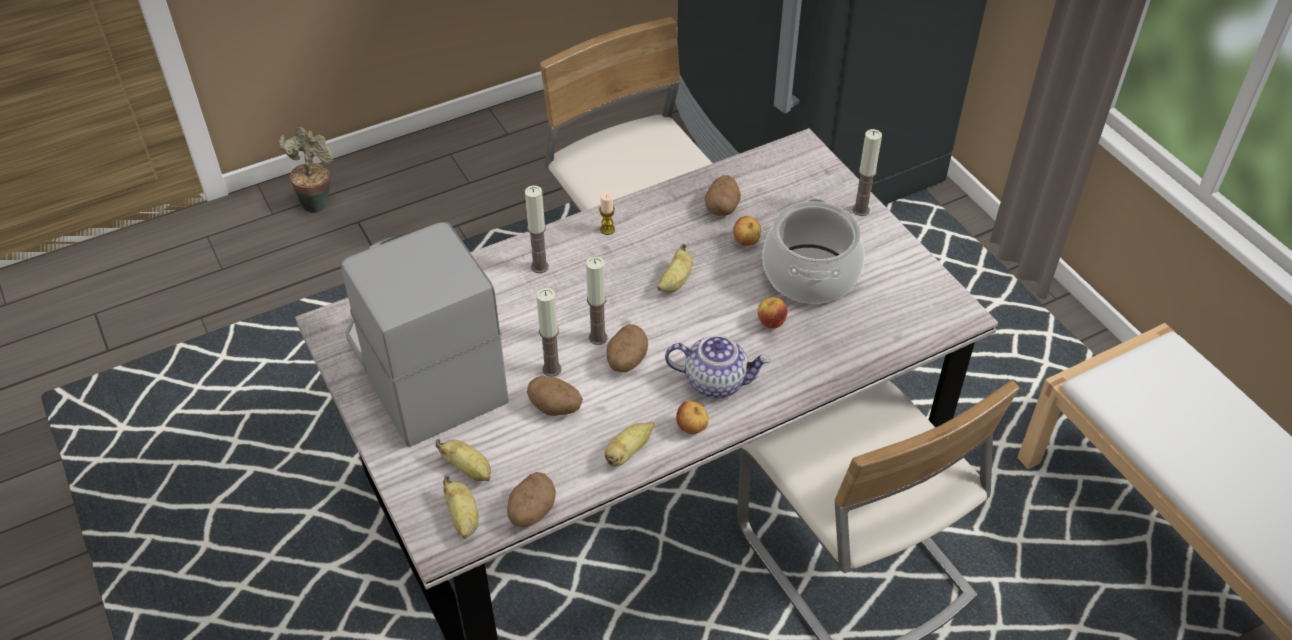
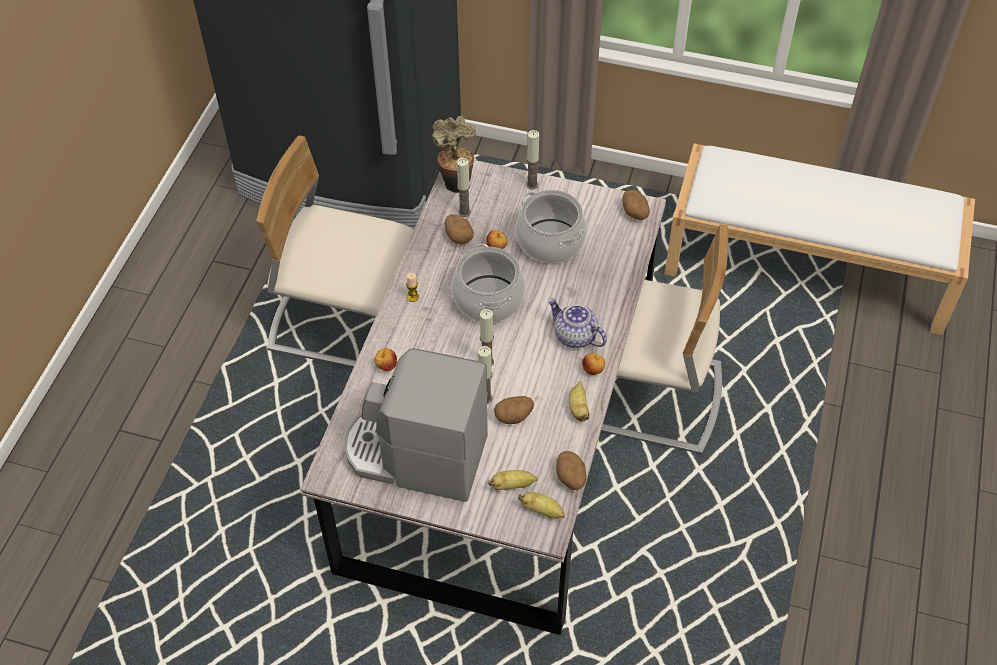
camera: 45 degrees left, 5 degrees up
(317, 201) = (70, 438): potted plant -> potted plant (455, 181)
(540, 267) = (404, 347): candle -> candle (464, 212)
(626, 361) = (517, 362): potato -> potato (635, 213)
(675, 282) = (488, 299): banana -> cooking pot
(716, 381) = (574, 336): teapot -> teapot turned 105 degrees counterclockwise
(770, 323) = (563, 284): apple -> apple (386, 366)

